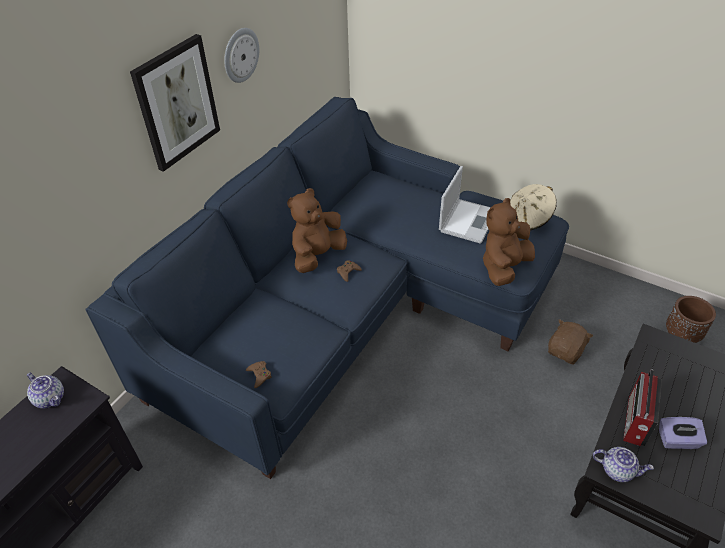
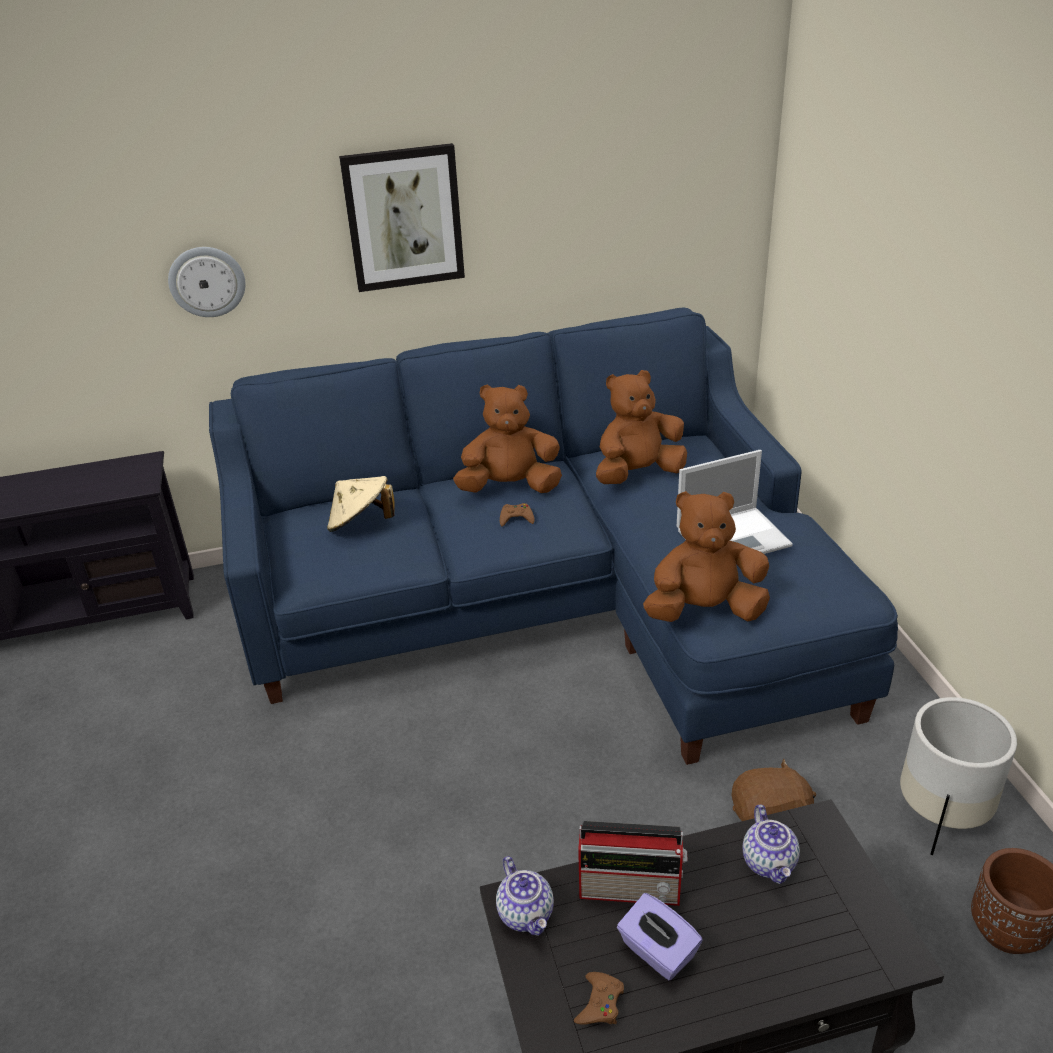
camera: 45 degrees right, 10 degrees down
(51, 398) = (123, 469): teapot -> teapot (770, 863)
(240, 55) = (527, 194): wall clock -> wall clock (207, 281)
(259, 375) = (302, 559): brown game controller -> brown game controller (600, 1003)
(377, 210) = (638, 474): none -> brown plush toy
(529, 219) = (825, 577): beige hat -> beige hat (361, 524)
(615, 304) = (941, 816): none -> white planter
(635, 422) = (632, 888): radio -> radio turned 150 degrees counterclockwise

